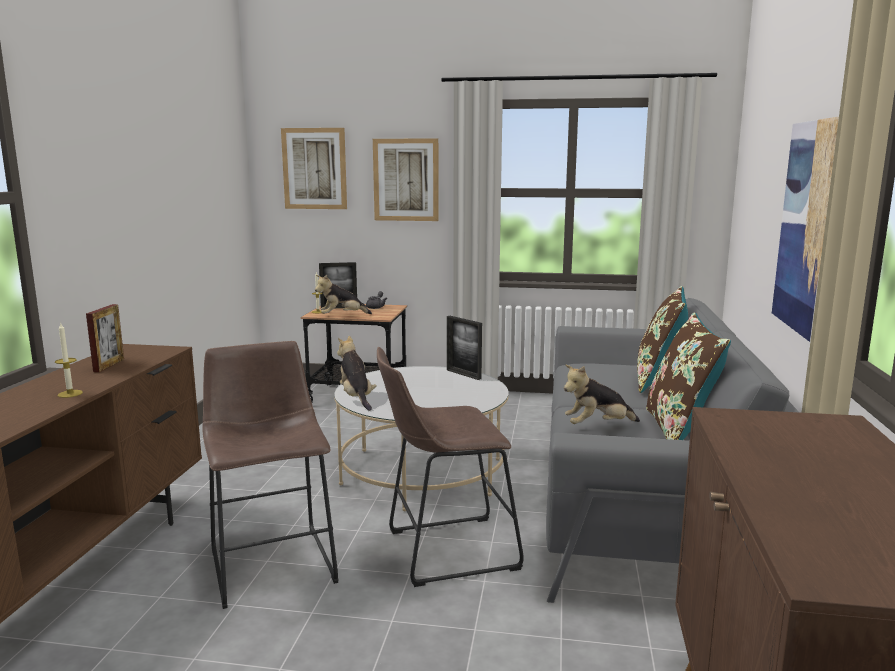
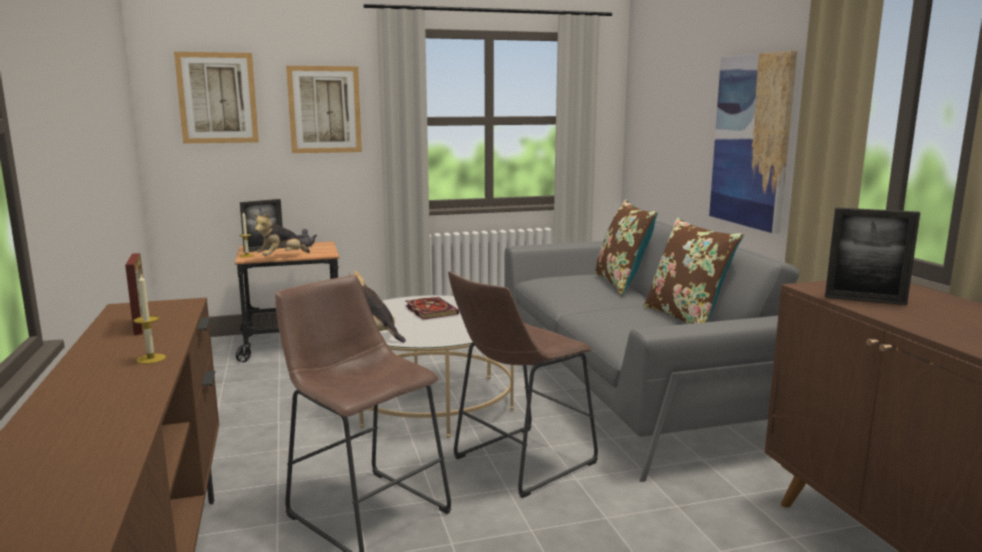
camera: 25 degrees left, 0 degrees up
(431, 382) = (429, 310): none -> book
(463, 374) = (449, 299): picture frame -> picture frame (865, 300)
(597, 426) = (628, 324): plush toy -> none

